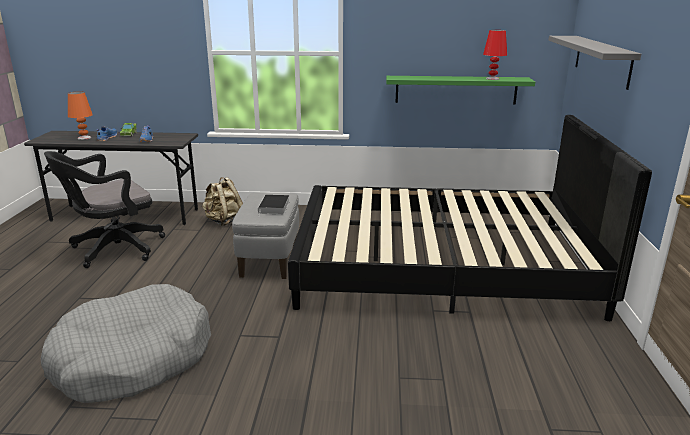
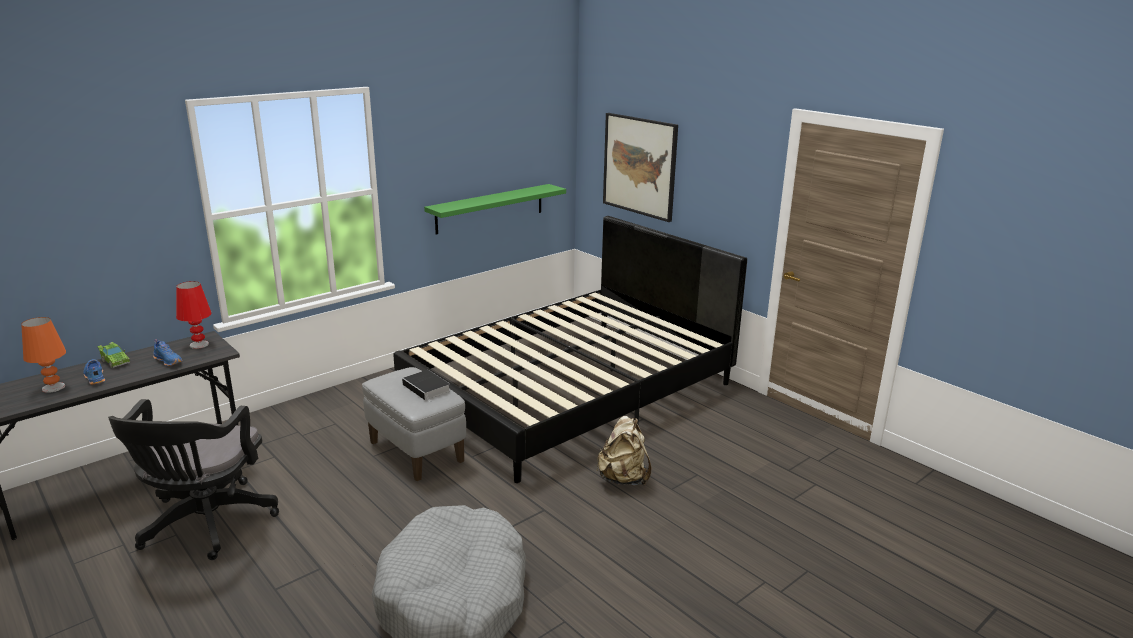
camera: 45 degrees left, 0 degrees up
(224, 221) = (286, 435): beige backpack -> beige backpack (623, 478)
(492, 78) = (527, 192): red table lamp -> red table lamp (199, 344)
(602, 60) = (639, 166): grey shelf -> picture

